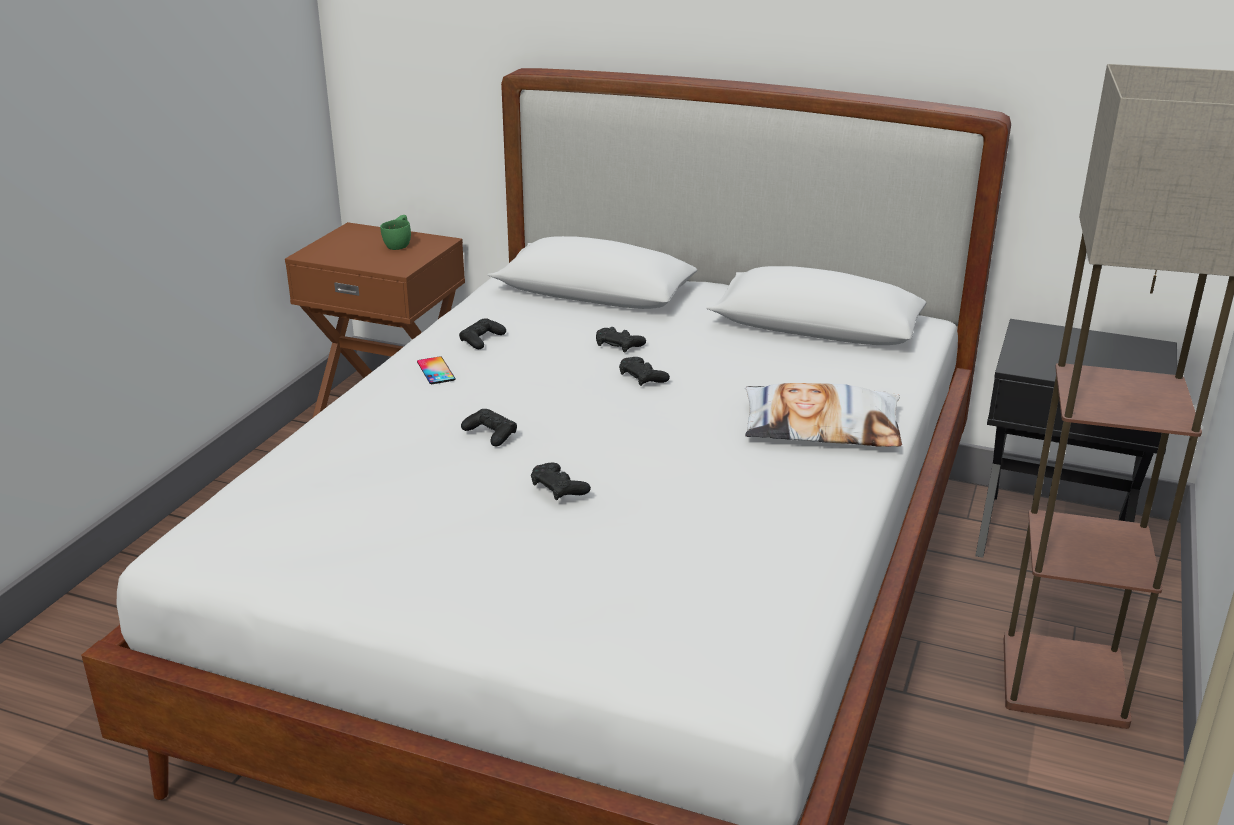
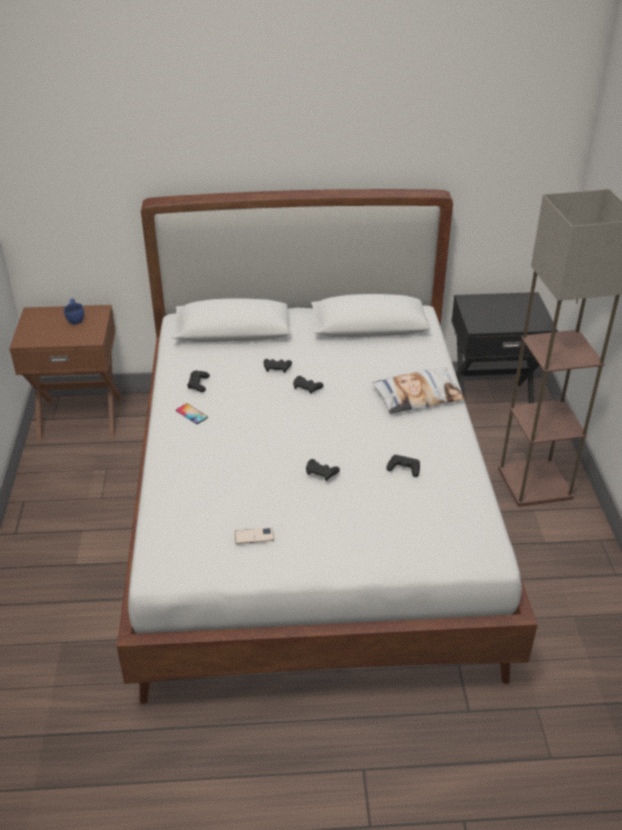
camera: 25 degrees left, 10 degrees up
(367, 542) = (254, 536): none -> phone
(400, 244) = (76, 318): green cup -> blue cup
(491, 433) = (260, 449): black game controller -> black game controller (404, 468)

